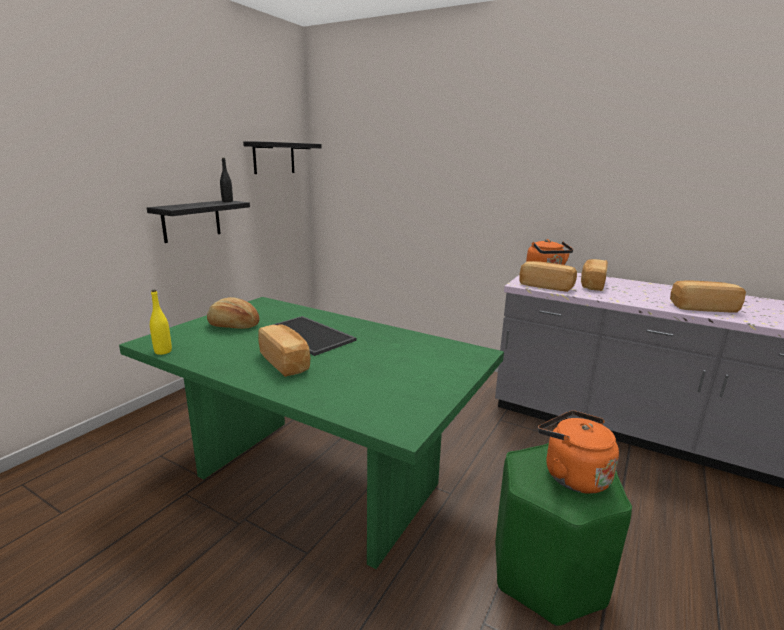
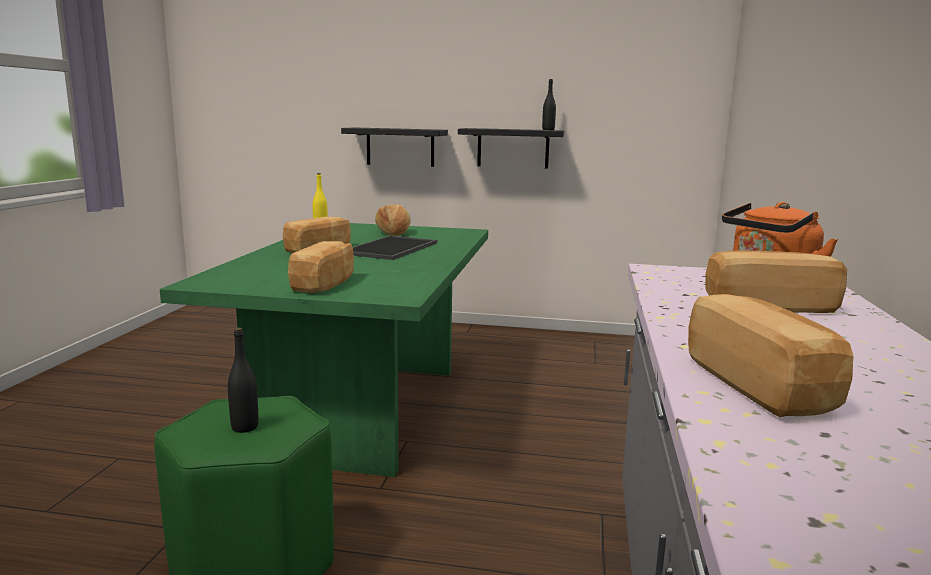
camera: 70 degrees right, 5 degrees down
(274, 158) = (655, 82): black shelf -> black shelf (400, 147)
(546, 286) = (676, 280): bread -> bread (326, 284)
(572, 475) = (245, 427): orange kettle -> black bottle

